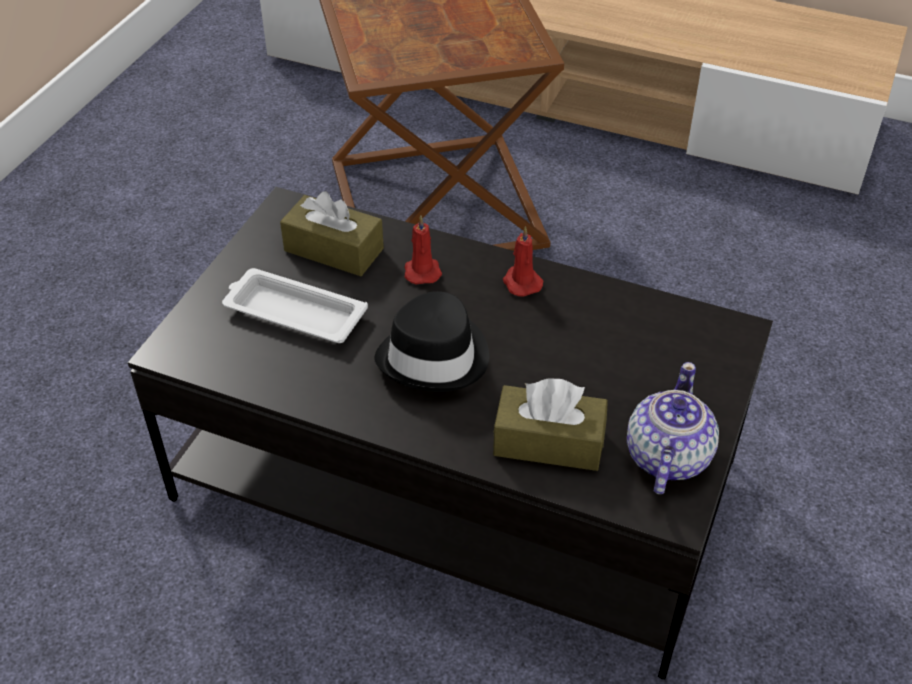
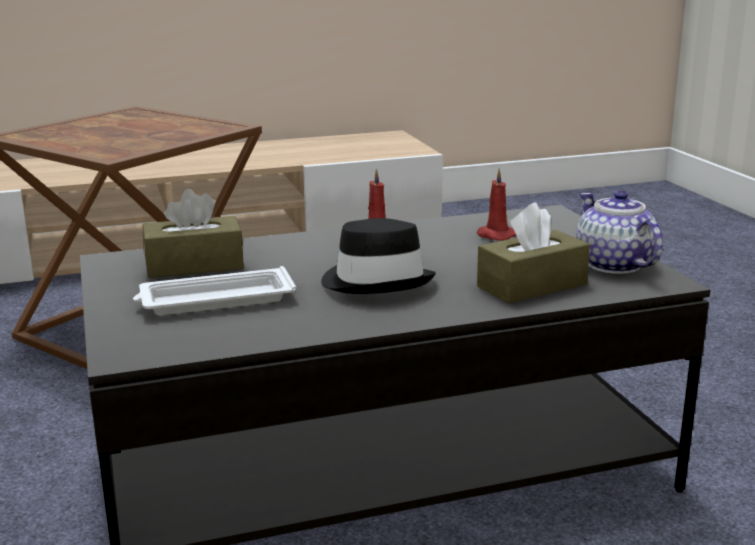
camera: 40 degrees left, 25 degrees down
(422, 271) = (289, 252): red candle -> red candle (494, 235)

